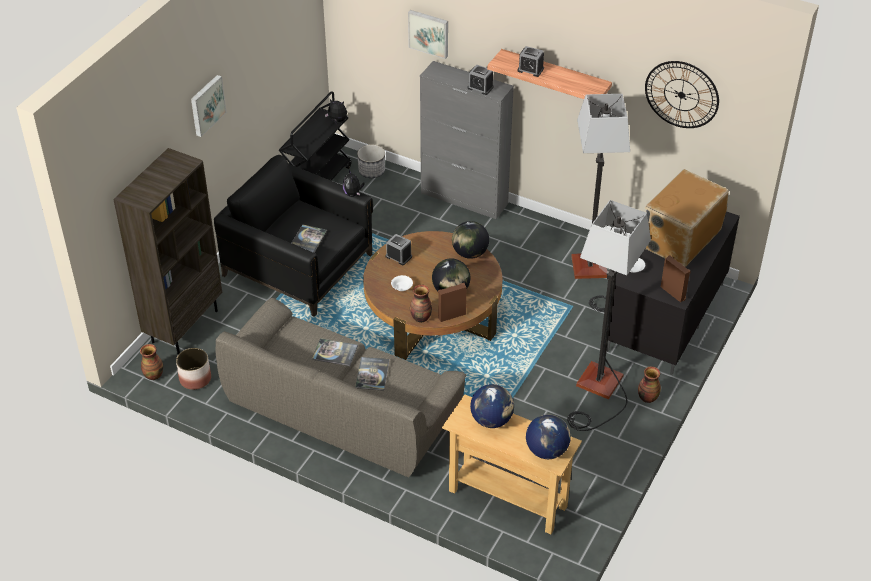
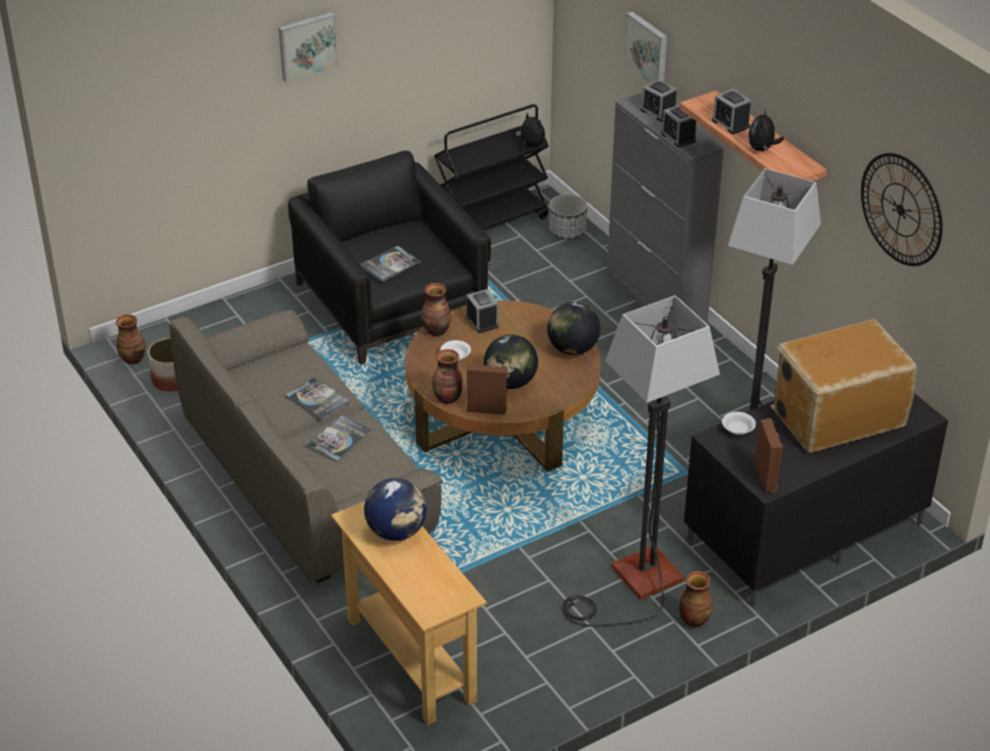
camera: 30 degrees right, 5 degrees down
(184, 326) = (210, 320): brown bookcase -> none
(353, 194) = (469, 226): plush toy -> plush toy (762, 149)
(375, 274) = (437, 331): none -> vase
(452, 74) = (658, 112): none -> alarm clock
(547, 450) = (431, 594): globe -> none

